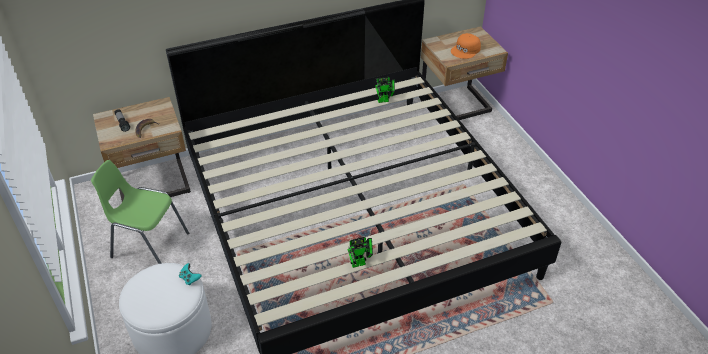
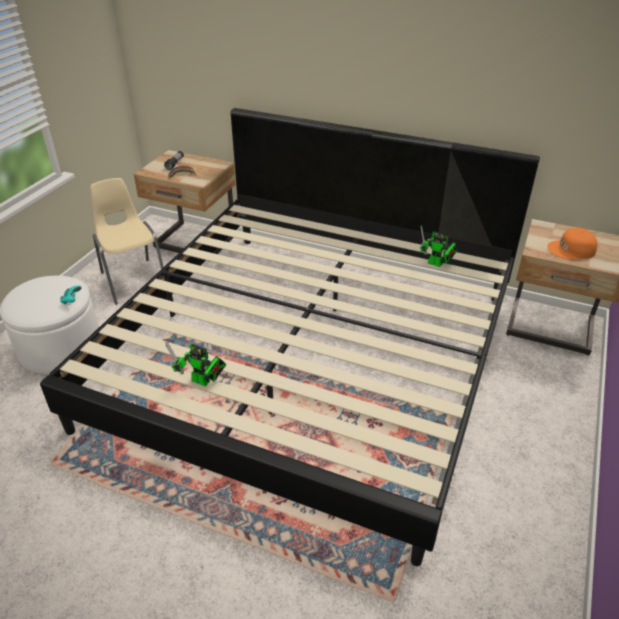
camera: 45 degrees right, 5 degrees down
(149, 245) = (133, 280): green chair -> beige chair

